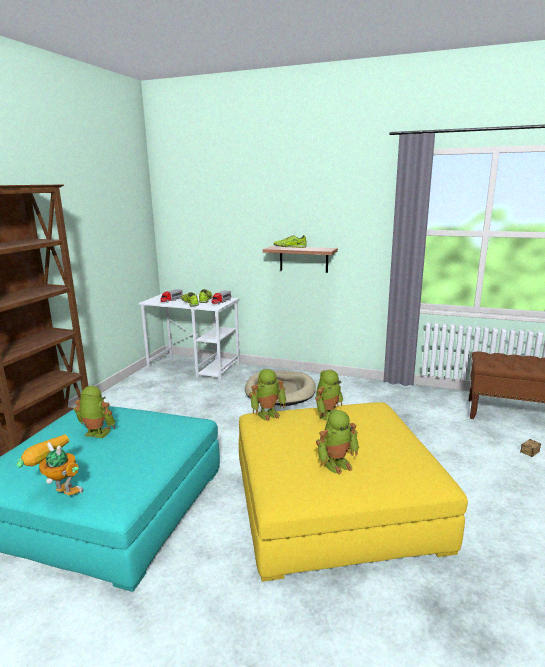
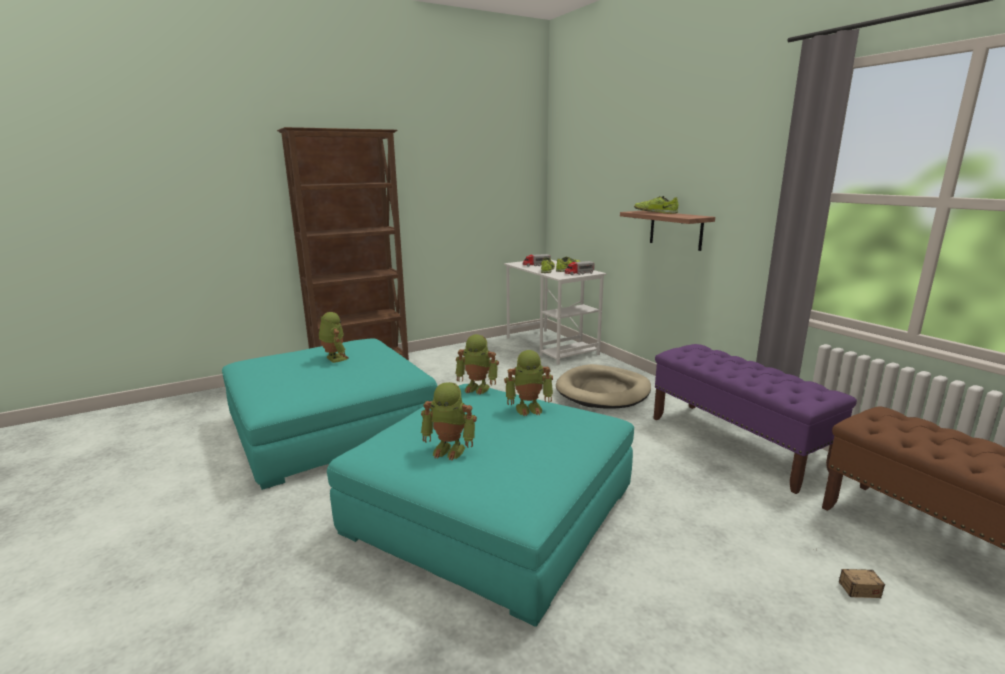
camera: 40 degrees right, 0 degrees up
(58, 493) = (251, 386): toy robot -> none
(334, 503) = (491, 510): yellow ottoman -> turquoise ottoman
(393, 398) = (736, 443): none -> purple bench

